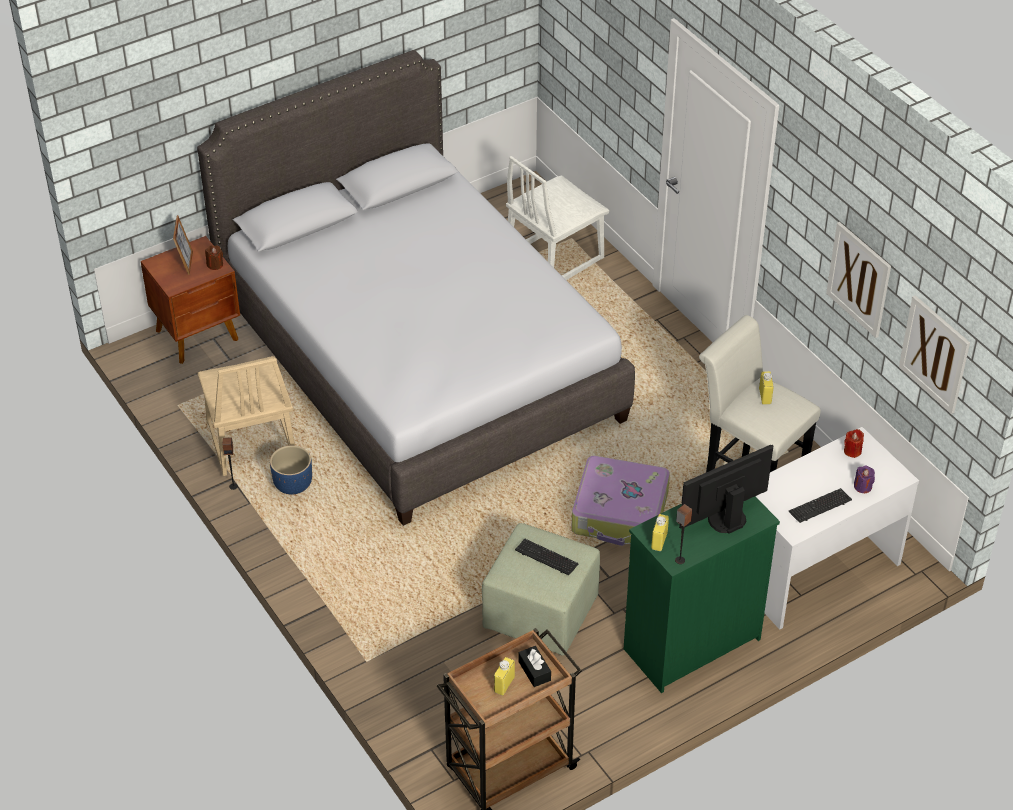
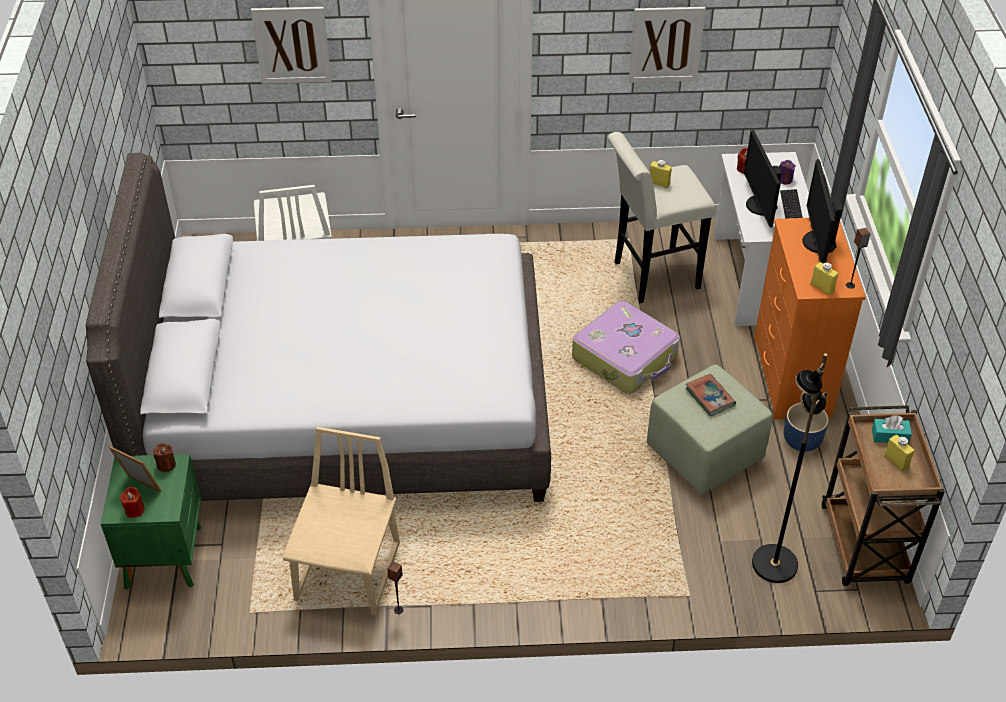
camera: 60 degrees left, 0 degrees up
(163, 270) = (134, 510): none -> red candle
(198, 336) = (165, 556): brown nightstand -> green nightstand
(250, 442) = (349, 572): beige chair -> beige chair turned 90 degrees counterclockwise
(292, 484) = (431, 562): blue planter -> blue planter (801, 441)
(442, 708) = (773, 564): none -> black floor lamp
(534, 671) = (890, 436): black tissue box -> turquoise tissue box
(546, 558) = (710, 397): keyboard -> book
(690, 644) = (791, 378): green dresser -> orange dresser
(803, 481) = (760, 205): none -> monitor
(934, 354) = (766, 49): picture -> picture (292, 45)

